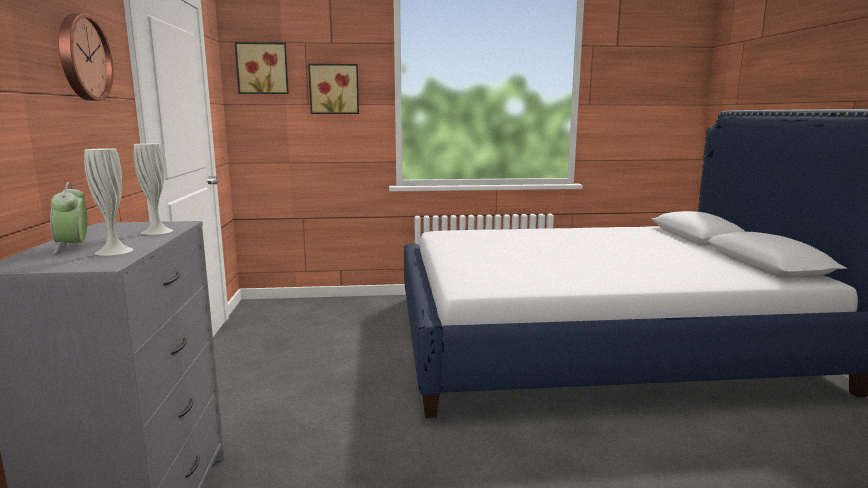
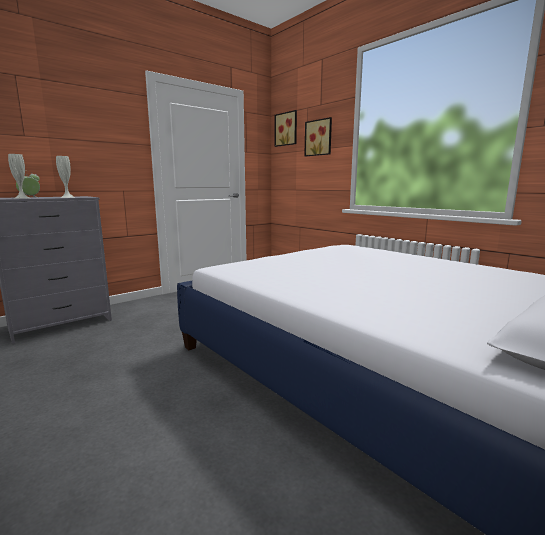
camera: 55 degrees right, 0 degrees up
(82, 58) = (96, 123): wall clock -> none

